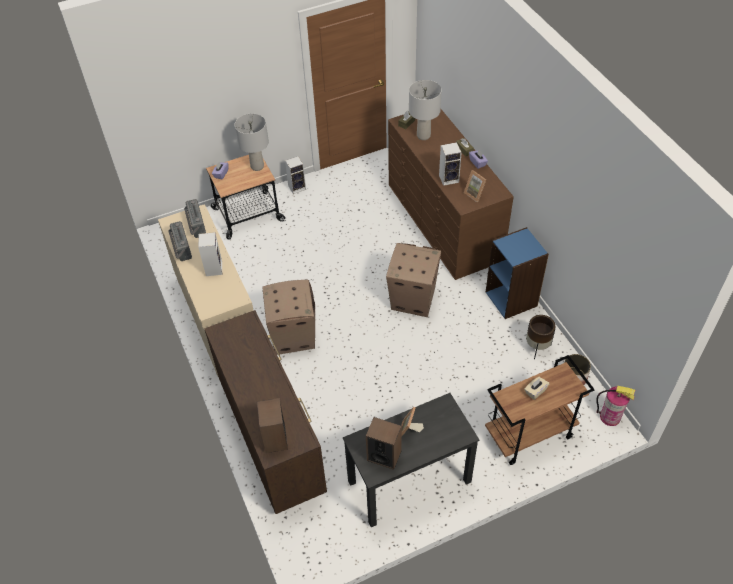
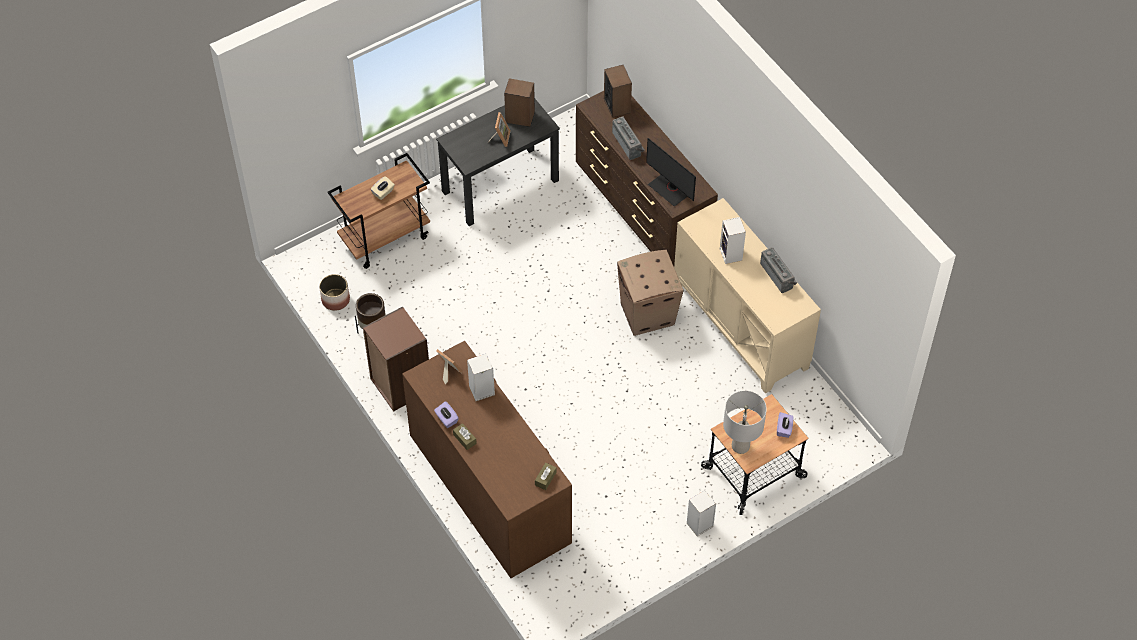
camera: 170 degrees right, 5 degrees up
(195, 225) = (773, 305): radio -> radio (628, 143)
(247, 338) = (670, 189): none -> monitor
(412, 299) = (518, 372): cardboard box -> none
(423, 135) = (520, 458): grey table lamp -> none
(511, 299) = (400, 385): blue bookcase -> brown bookcase
(610, 417) = (302, 263): fire extinguisher -> none

